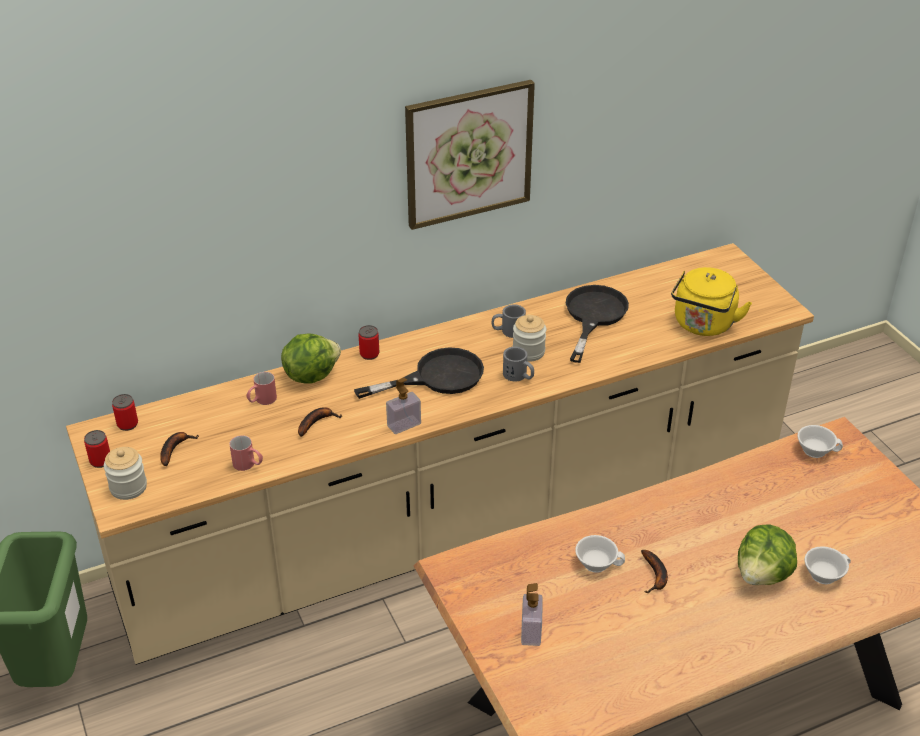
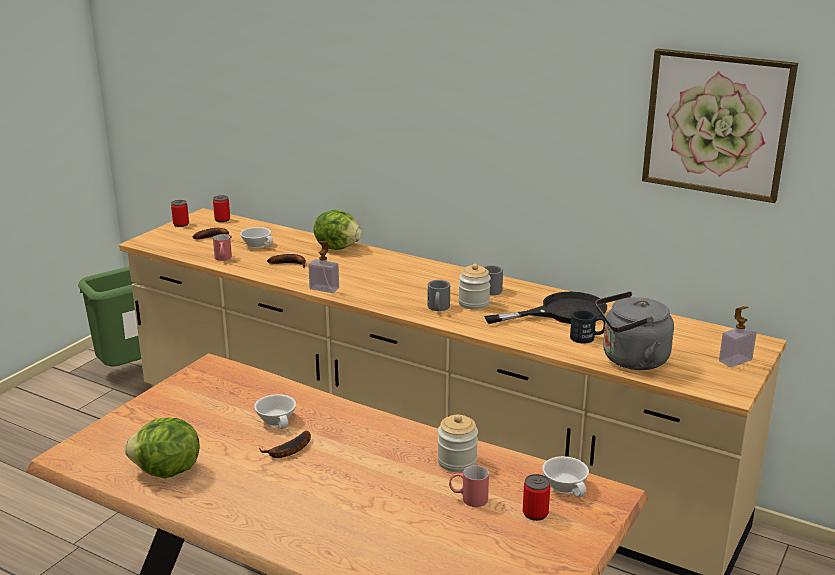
camera: 55 degrees right, 15 degrees down
(128, 487) = (165, 237): jar -> jar (457, 461)
(262, 401) = (291, 243): red mug -> red mug (468, 499)
(369, 354) = (387, 256): can -> can (535, 513)
(437, 377) = (393, 283): black frying pan -> none
(468, 153) = (496, 107): picture -> picture (716, 124)
(531, 631) = (171, 417): soap dispenser -> soap dispenser (735, 360)
(648, 326) = (587, 337): none -> black mug
(703, 325) = (631, 360): yellow kettle -> grey kettle
(762, 574) = (346, 505): lettuce -> lettuce (167, 472)
(823, 573) = (385, 540): white cup -> white cup (258, 244)

